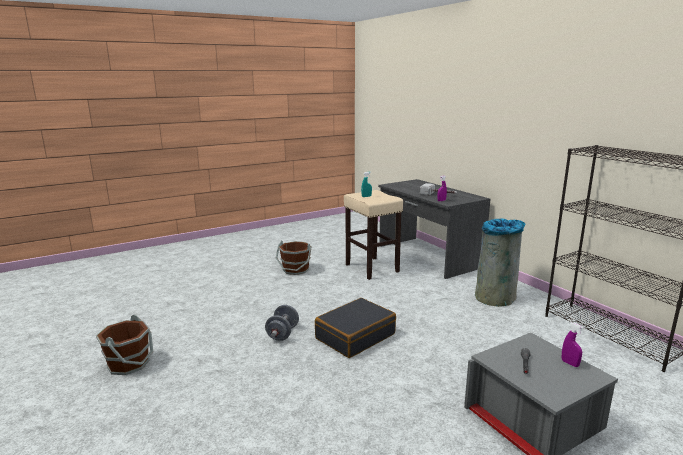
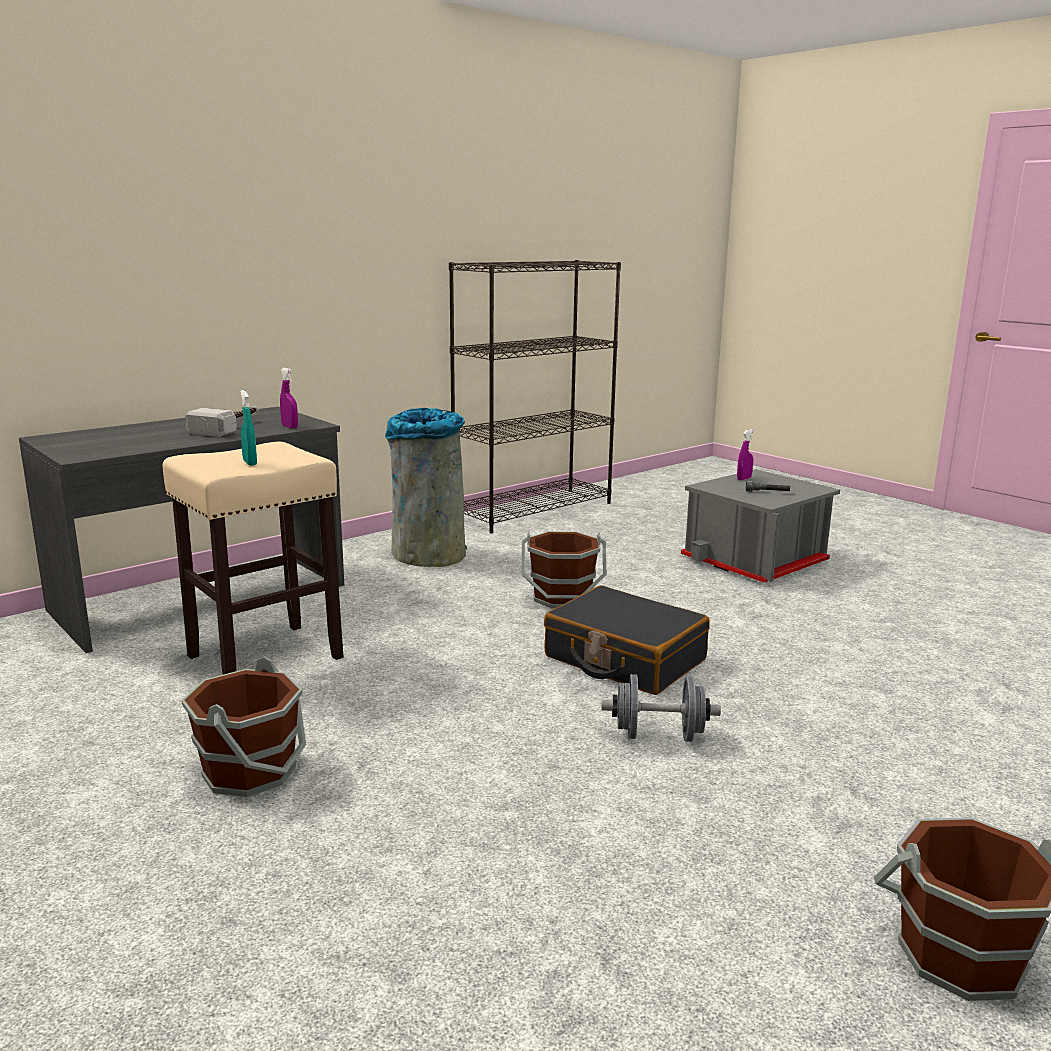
camera: 100 degrees left, 0 degrees up
(435, 328) = (562, 598): none -> brown bucket

